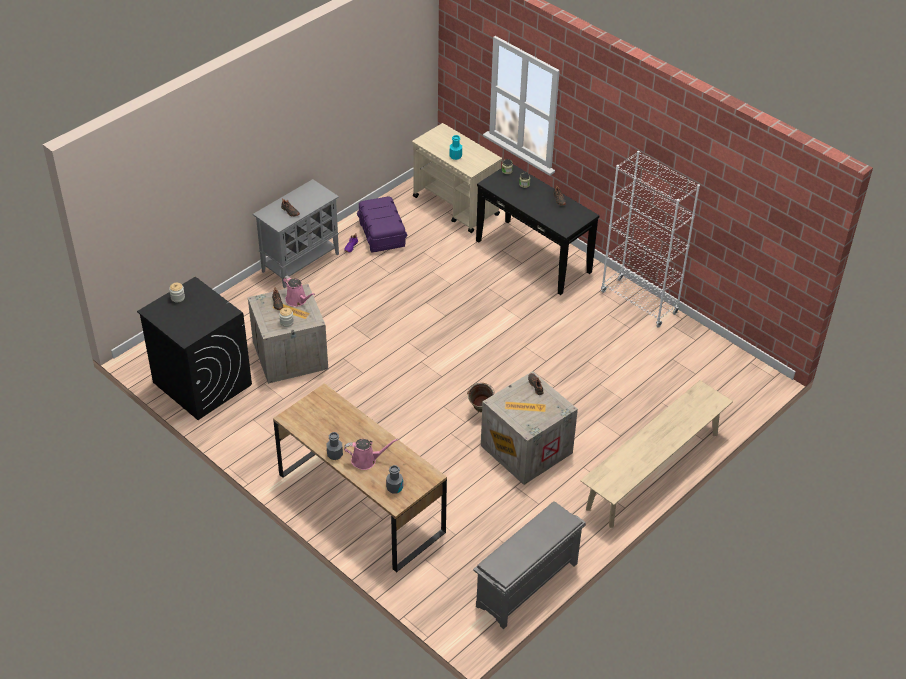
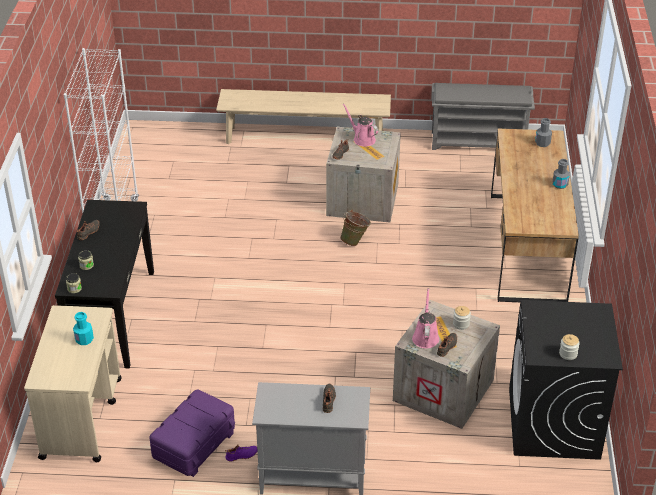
camera: 130 degrees left, 5 degrees down
(366, 460) = (541, 168): pink watering can -> pink watering can (362, 139)

